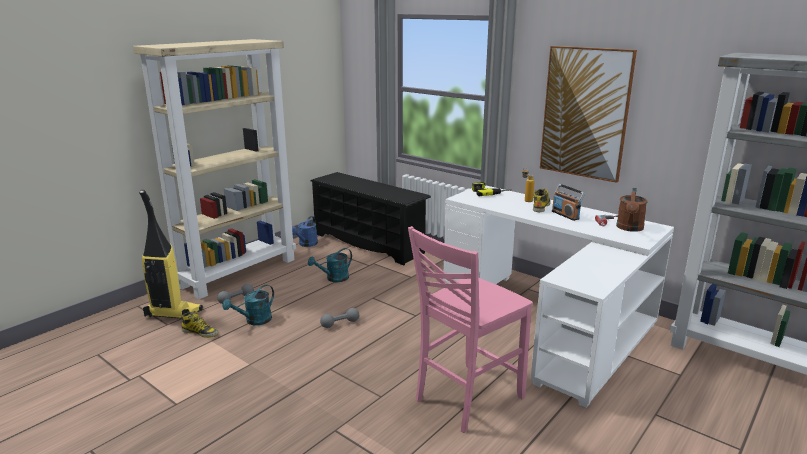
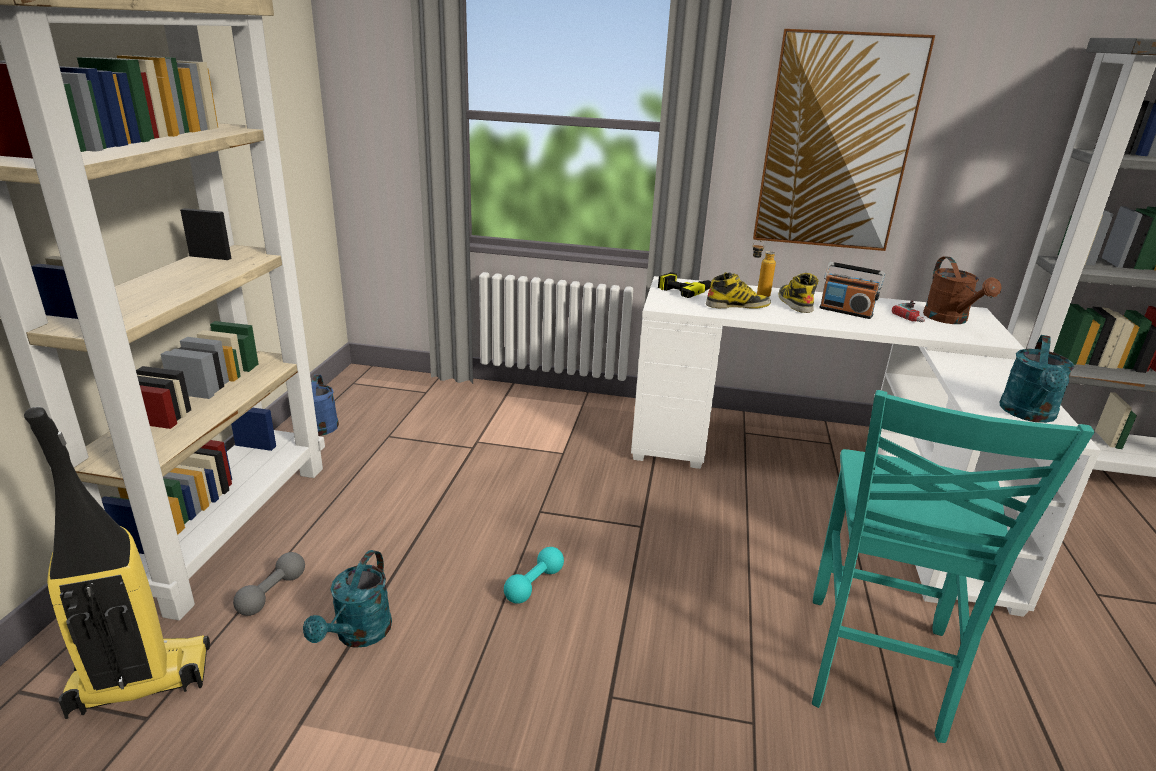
camera: 30 degrees left, 5 degrees up
(200, 332) = (254, 710): boot -> boot (737, 305)
(334, 279) = (435, 490): turquoise watering can -> turquoise watering can (1028, 414)
(340, 323) = (534, 584): grey dumbbell -> turquoise dumbbell
(369, 243) = (435, 404): black shoe rack -> none
(466, 398) = (874, 667): pink chair -> turquoise chair

